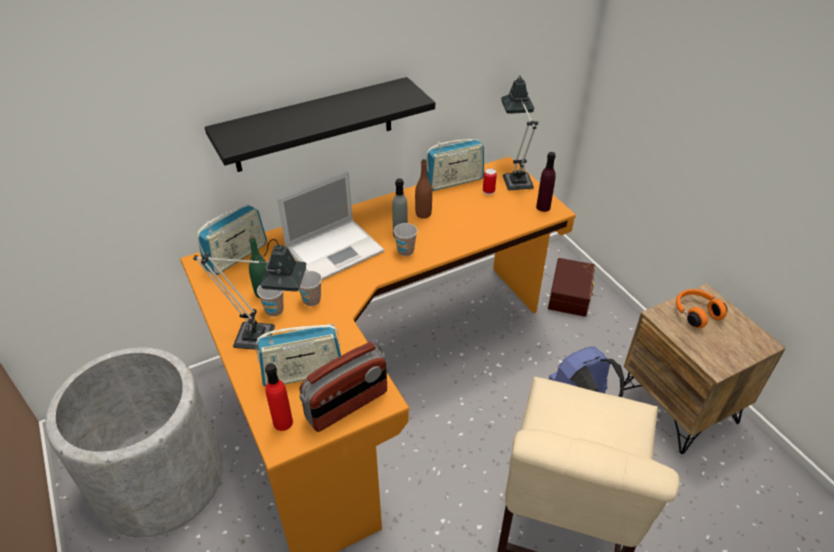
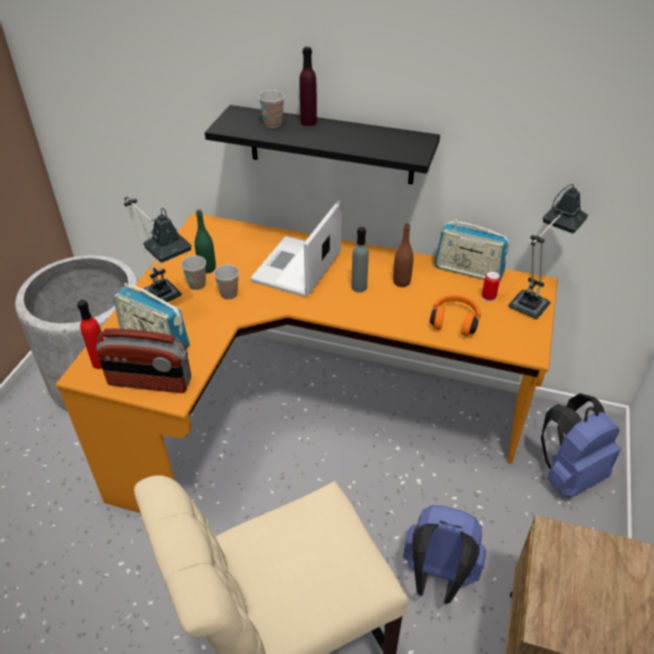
camera: 45 degrees right, 0 degrees up
(236, 256) = (225, 232): radio -> none
(336, 249) = (296, 268): laptop -> laptop turned 105 degrees clockwise
(405, 251) = (345, 302): cup -> cup (273, 124)
(543, 207) = (522, 342): purple bottle -> purple bottle (308, 122)
(571, 295) = (569, 474): brown storage box -> blue backpack
(695, 313) = (597, 562): orange headphones -> orange headphones (454, 321)

